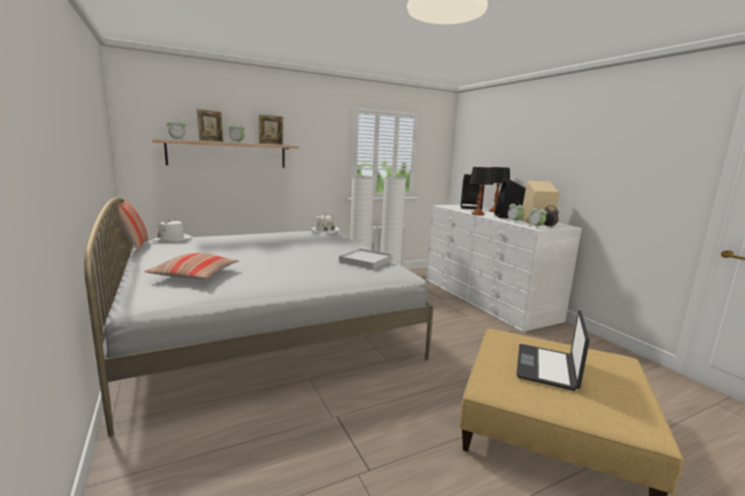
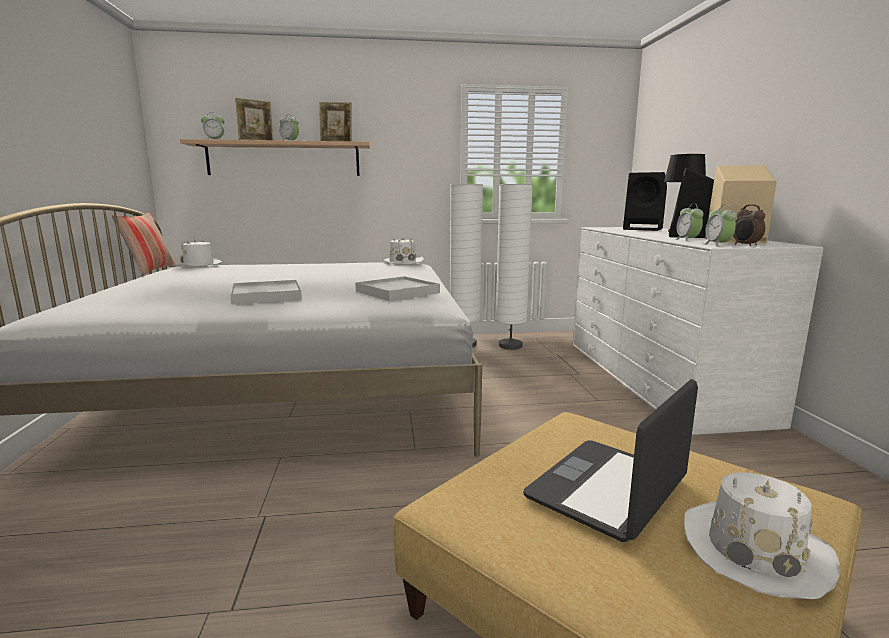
camera: 20 degrees right, 0 degrees up
(195, 275) = (146, 296): pillow -> none
(286, 269) = (266, 296): none -> white tray
(478, 214) = (637, 234): table lamp -> none
(619, 384) = (755, 549): none -> white hat

